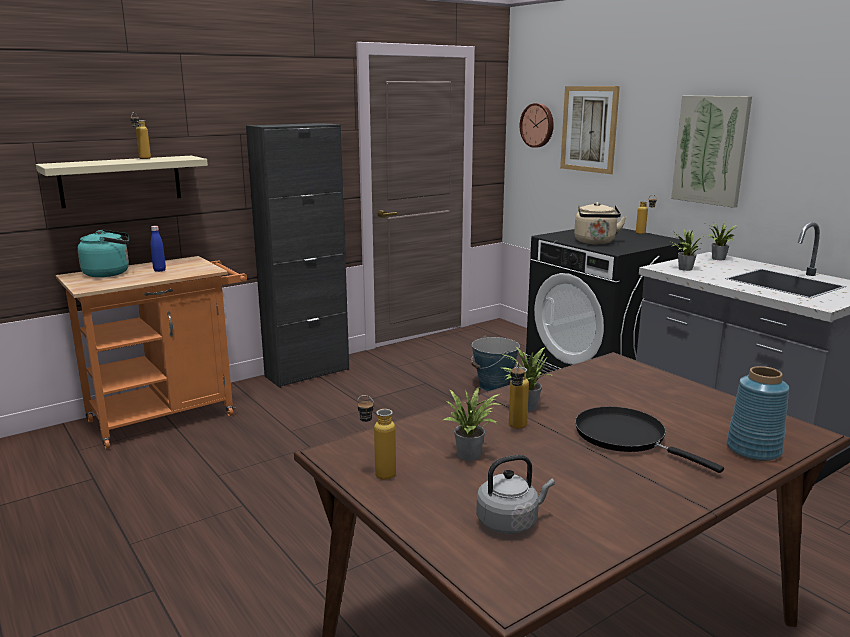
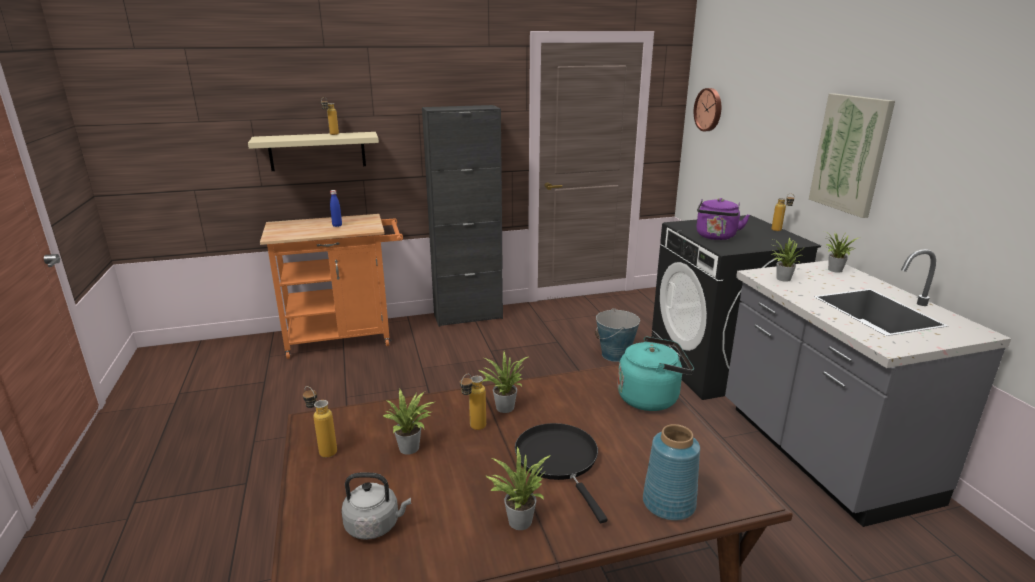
camera: 20 degrees right, 5 degrees up
(109, 273) = (301, 224): turquoise kettle -> turquoise kettle (651, 398)
(589, 129) = (749, 118): picture -> none
(595, 242) = (716, 237): beige kettle -> purple kettle
(641, 488) = (518, 519): none -> potted plant

